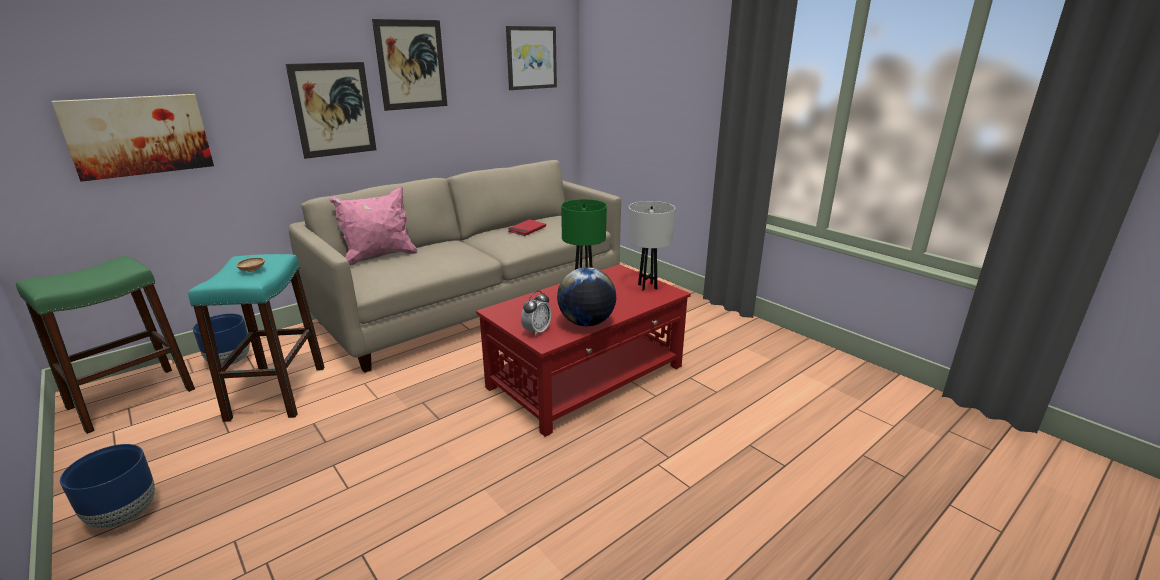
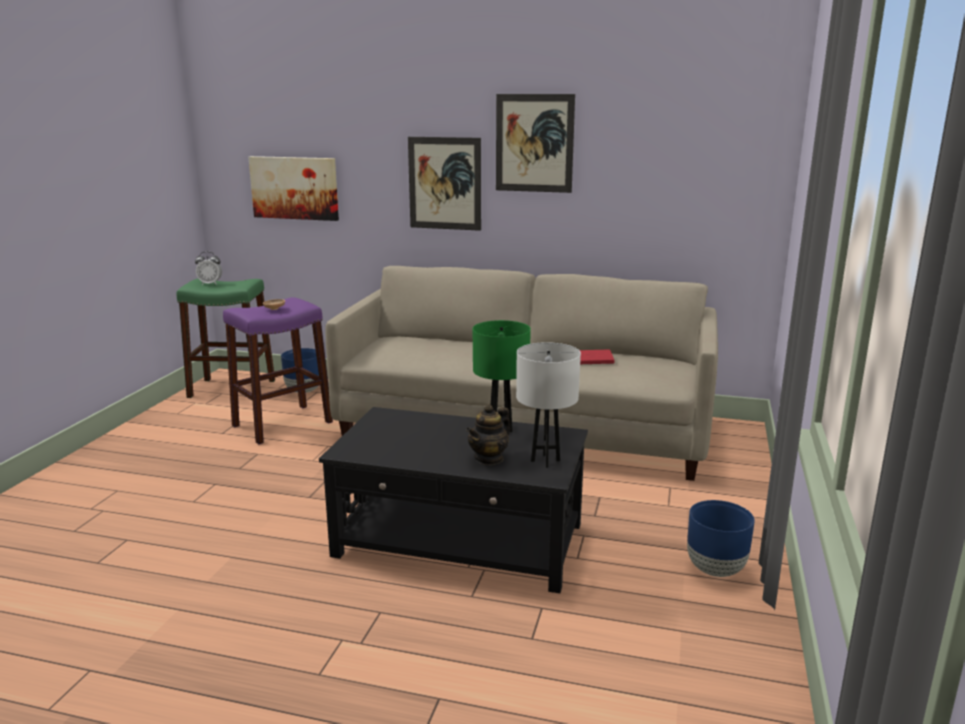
camera: 55 degrees right, 5 degrees down
(125, 515) = (121, 448): blue planter -> blue planter (716, 570)
(277, 392) = (282, 424): turquoise stool -> purple stool
(379, 256) = (424, 338): pink pillow -> none
(531, 58) = (708, 142): picture -> none
(536, 331) = (360, 442): alarm clock -> alarm clock (210, 284)
(586, 323) = (406, 457): globe -> none
(587, 376) = (460, 540): red coffee table -> black coffee table
(623, 300) = (489, 458): none -> teapot

